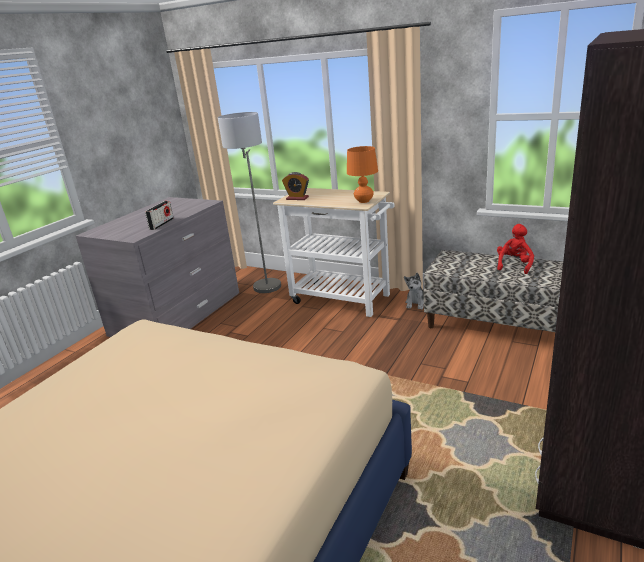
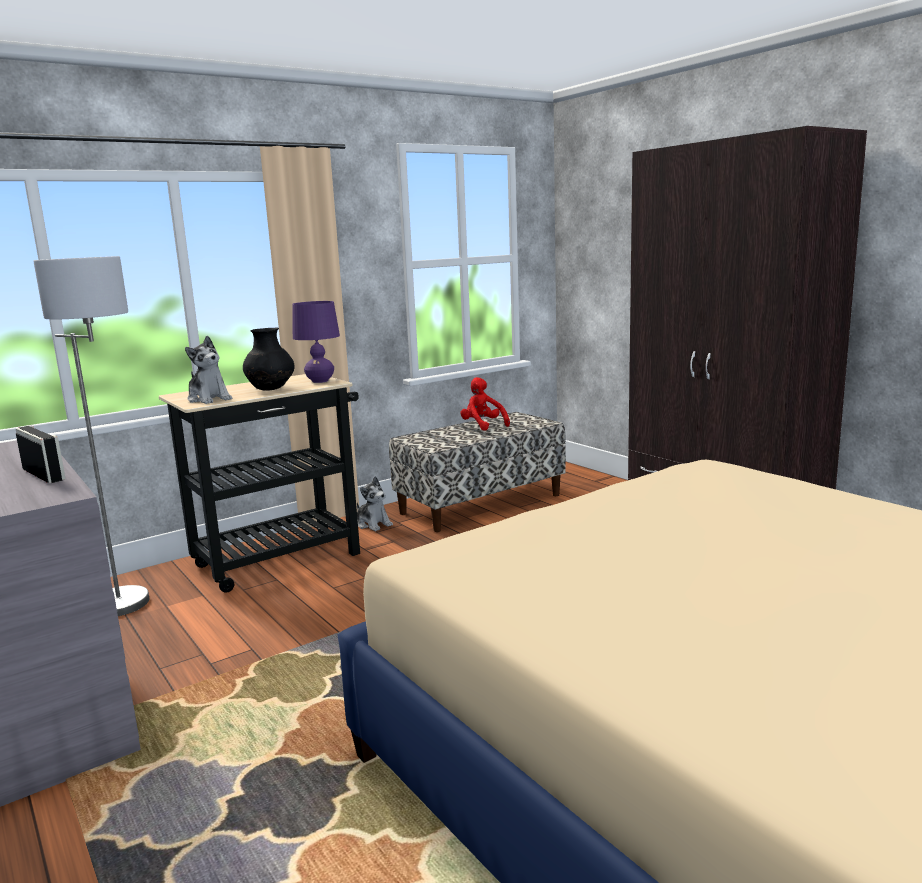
camera: 65 degrees left, 10 degrees down
(297, 198) = (209, 399): alarm clock -> plush toy
(330, 200) = (271, 390): none -> black vase
(342, 299) = (280, 560): white cart -> black cart
(364, 201) = (320, 381): orange table lamp -> purple table lamp

